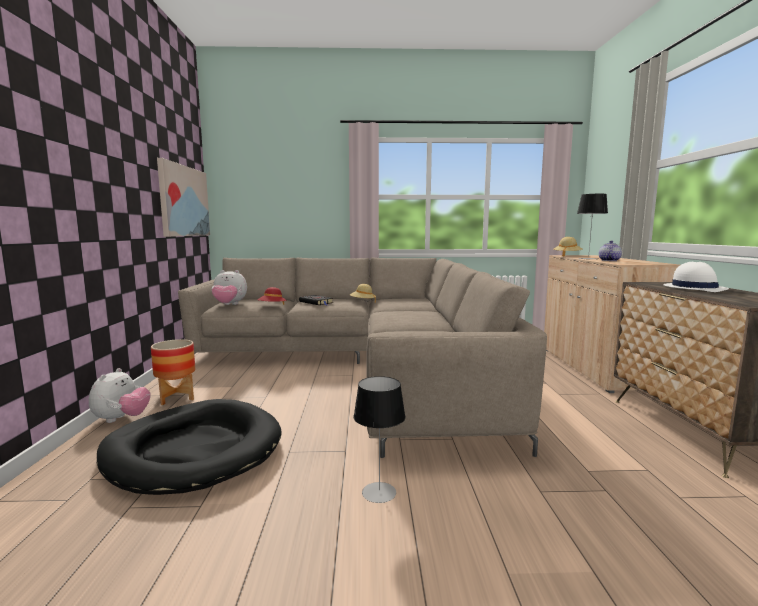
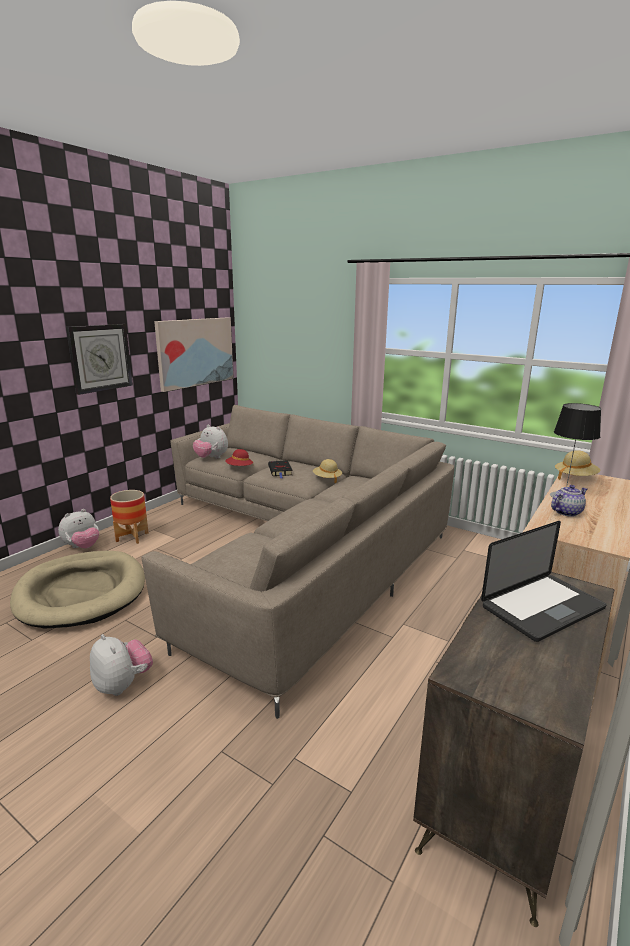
camera: 35 degrees right, 10 degrees up
(118, 184) = (100, 358): none -> wall clock
(193, 450) = (81, 592): black dog bed -> beige dog bed
(379, 492) = (123, 684): table lamp -> plush toy
(694, 288) = (542, 607): white hat -> laptop

